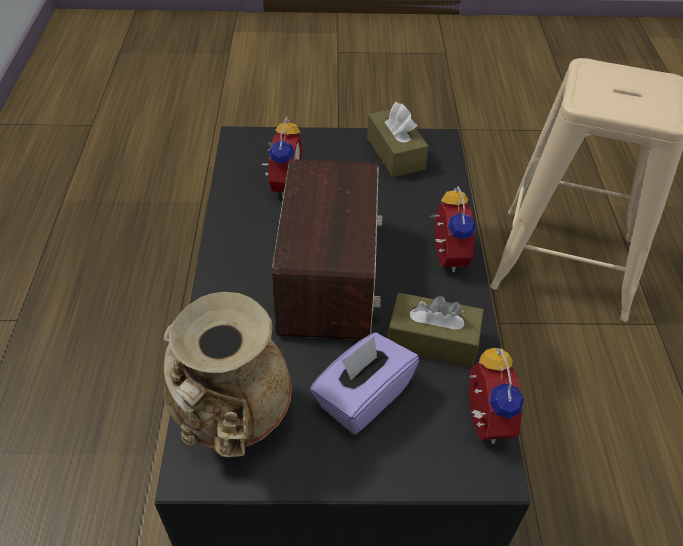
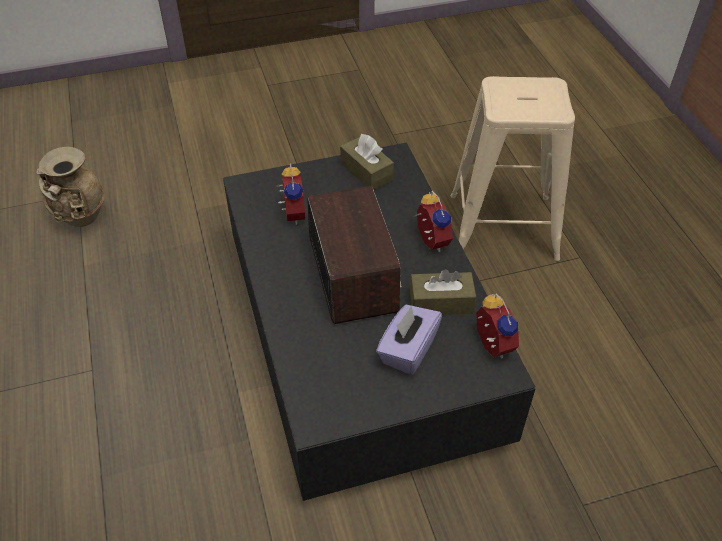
camera: 15 degrees left, 0 degrees up
(233, 423) = (328, 389): beige vase -> beige vase (80, 219)

